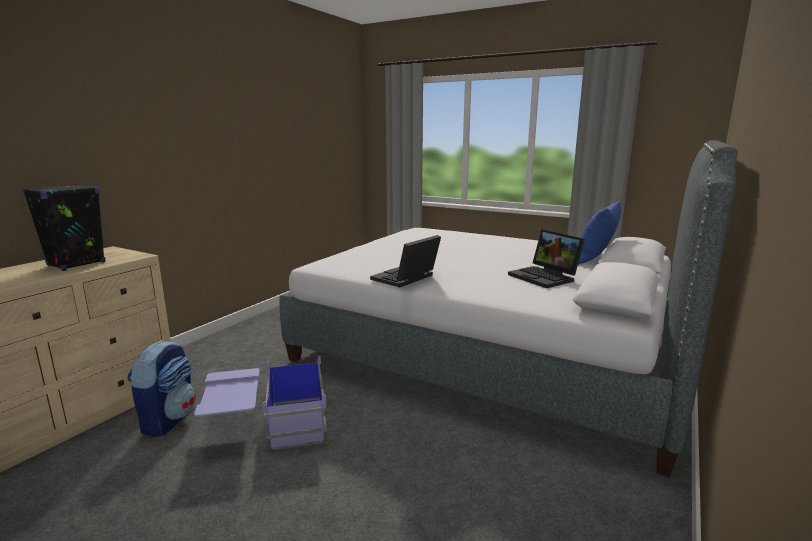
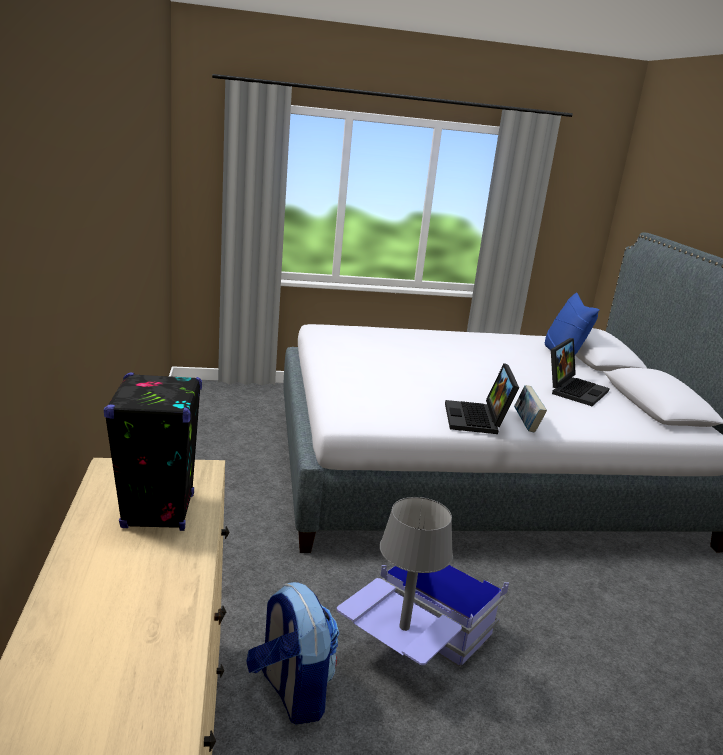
camera: 40 degrees left, 5 degrees up
(227, 396) = (404, 626): none -> grey table lamp
(440, 287) = (526, 424): none -> book
(545, 277) = (574, 390): laptop -> laptop turned 75 degrees counterclockwise

